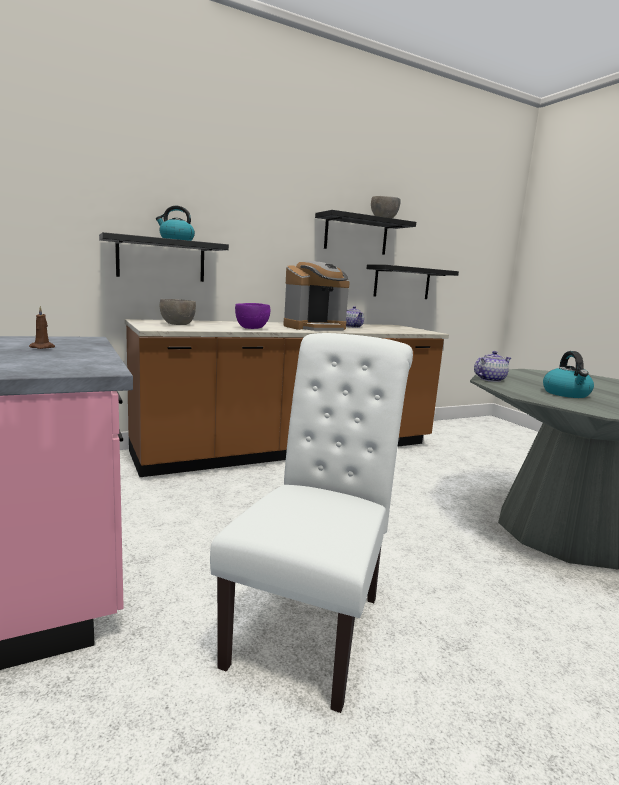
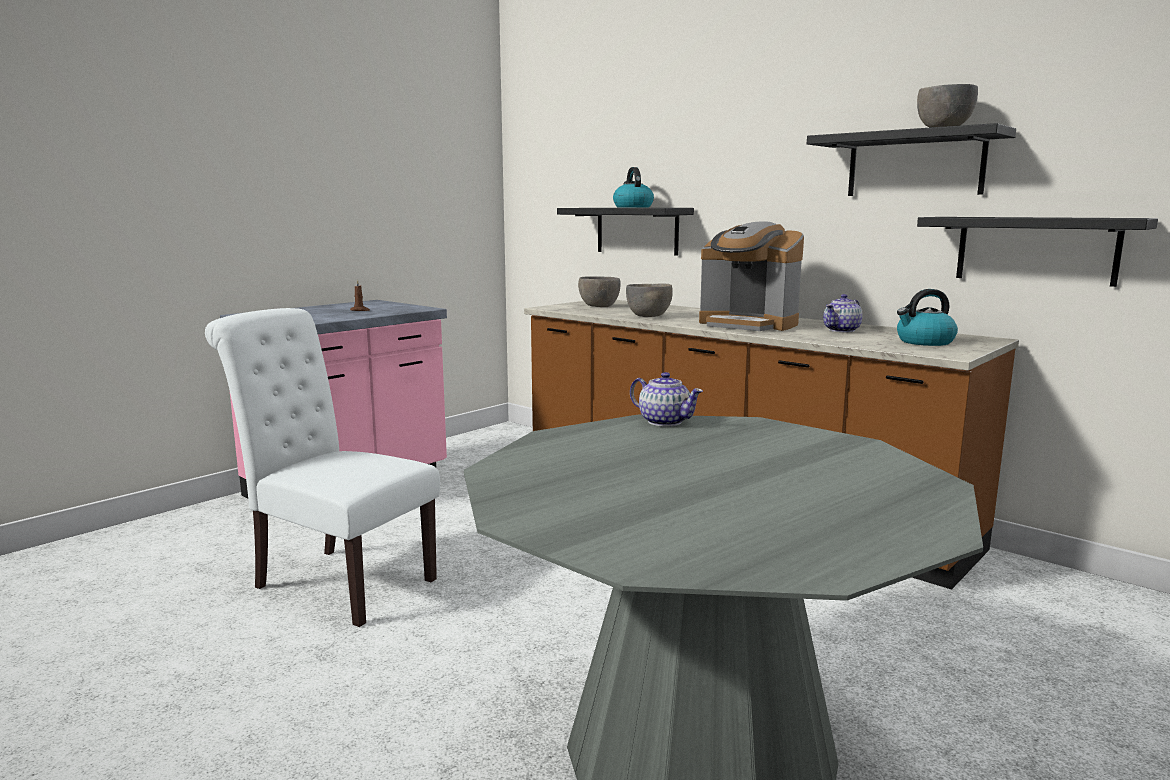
camera: 70 degrees right, 0 degrees up
(252, 328) = (649, 316): purple bowl -> grey bowl
(312, 622) = (336, 581): white chair -> white chair turned 150 degrees counterclockwise
(566, 394) = (626, 457): kettle -> kettle (924, 342)

